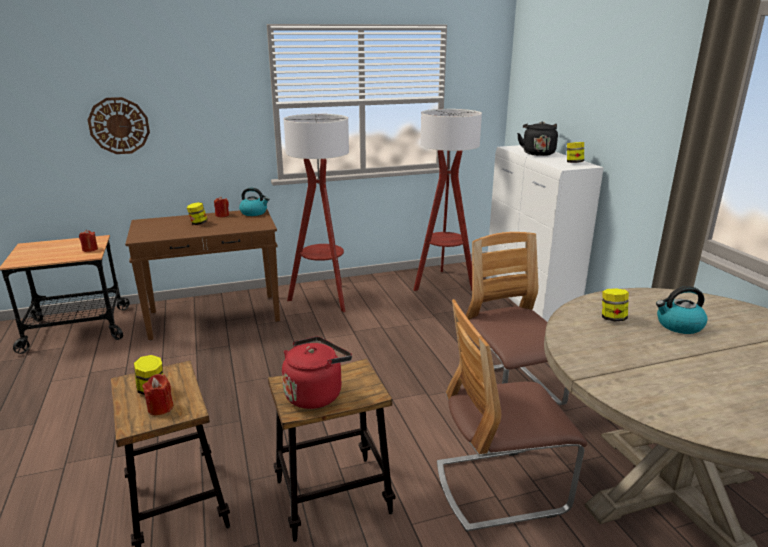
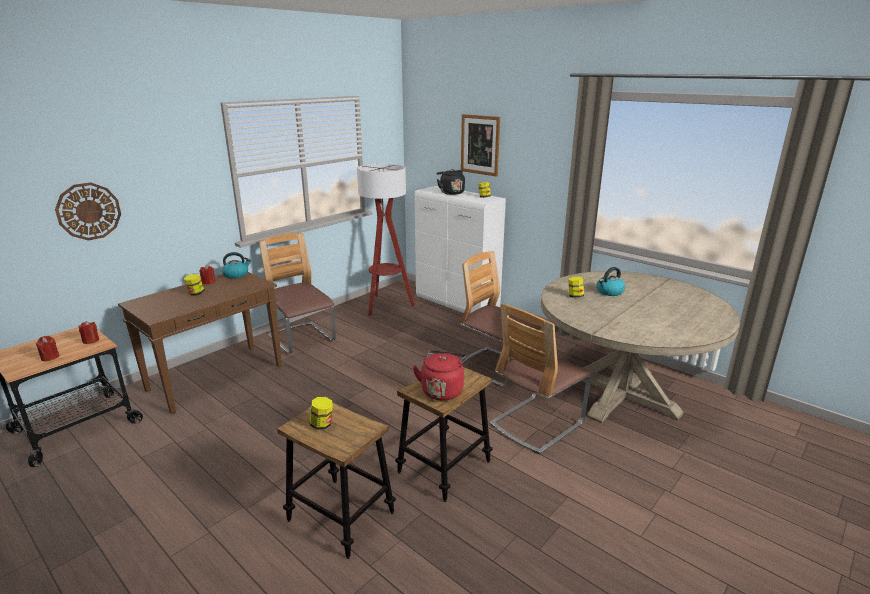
camera: 30 degrees left, 0 degrees up
(160, 408) = (346, 433): red candle -> red candle (50, 357)
(324, 298) = (301, 339): floor lamp -> chair
(584, 91) = (480, 145): none -> picture

